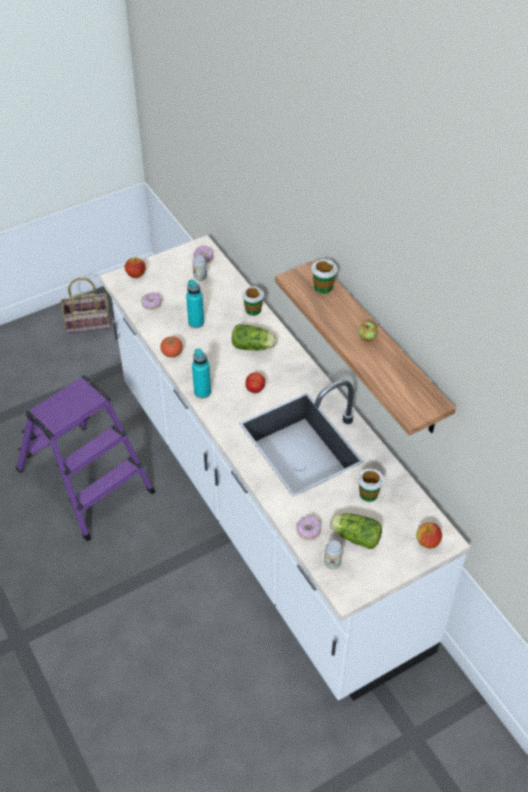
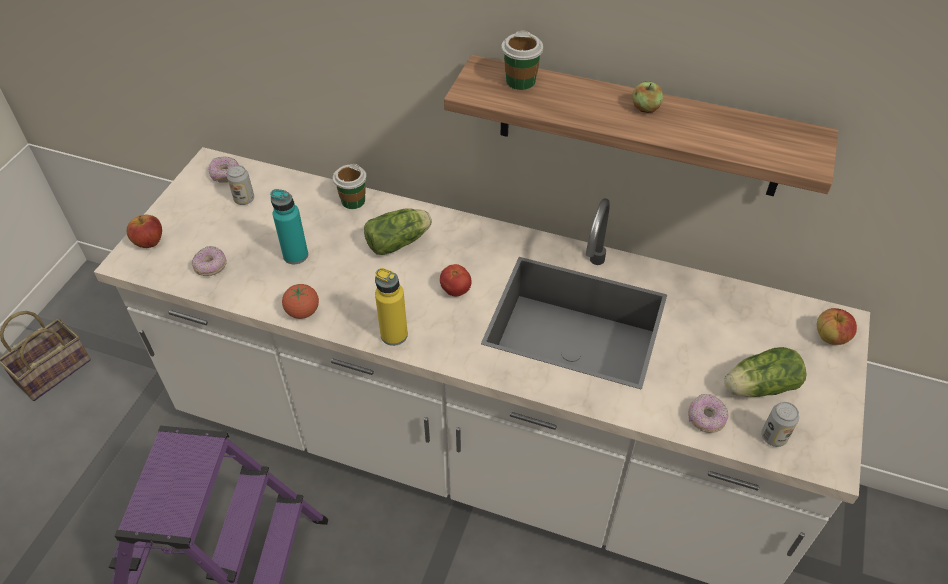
camera: 40 degrees left, 0 degrees up
(202, 392) = (394, 335): turquoise bottle -> yellow bottle
(368, 494) = (714, 327): cup -> none

